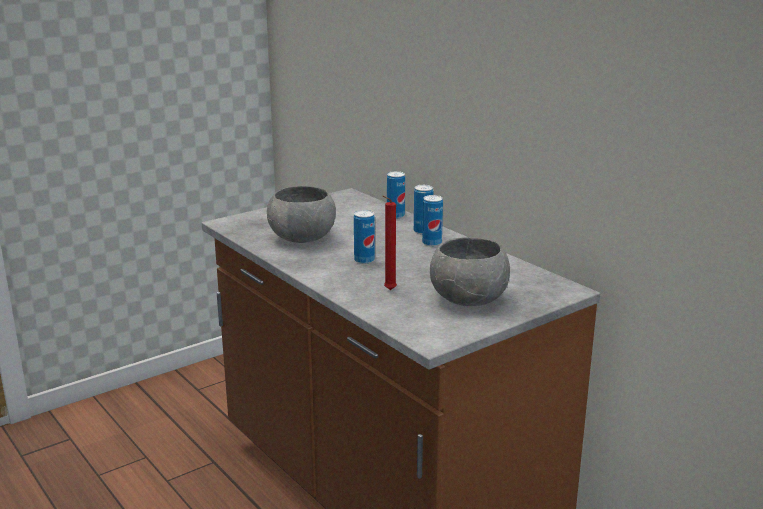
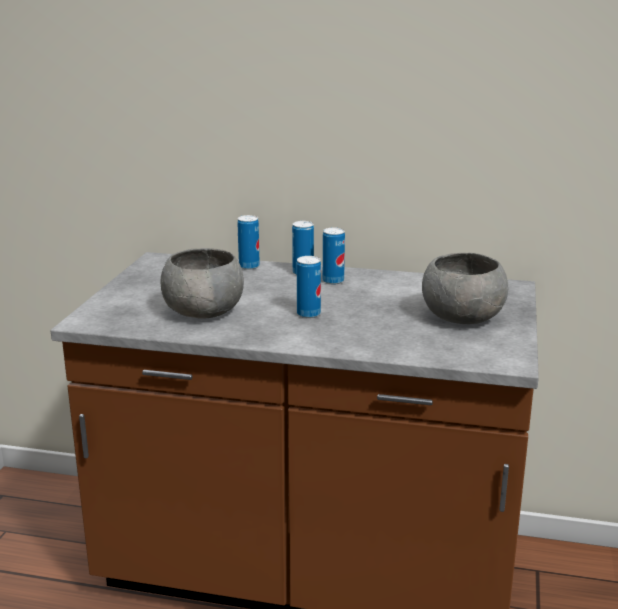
camera: 40 degrees left, 0 degrees up
(388, 290) = (386, 333): red candle -> none

